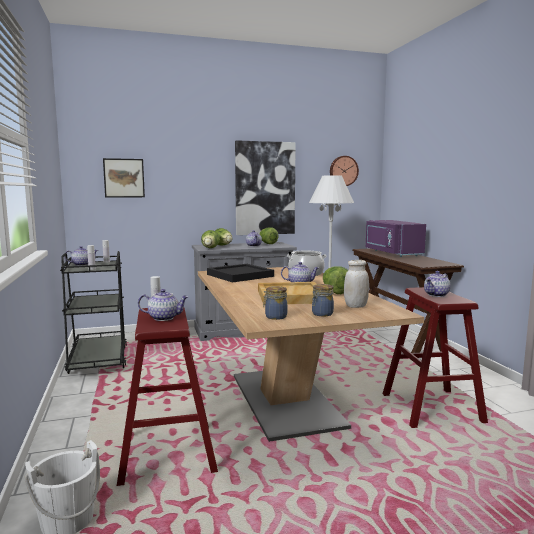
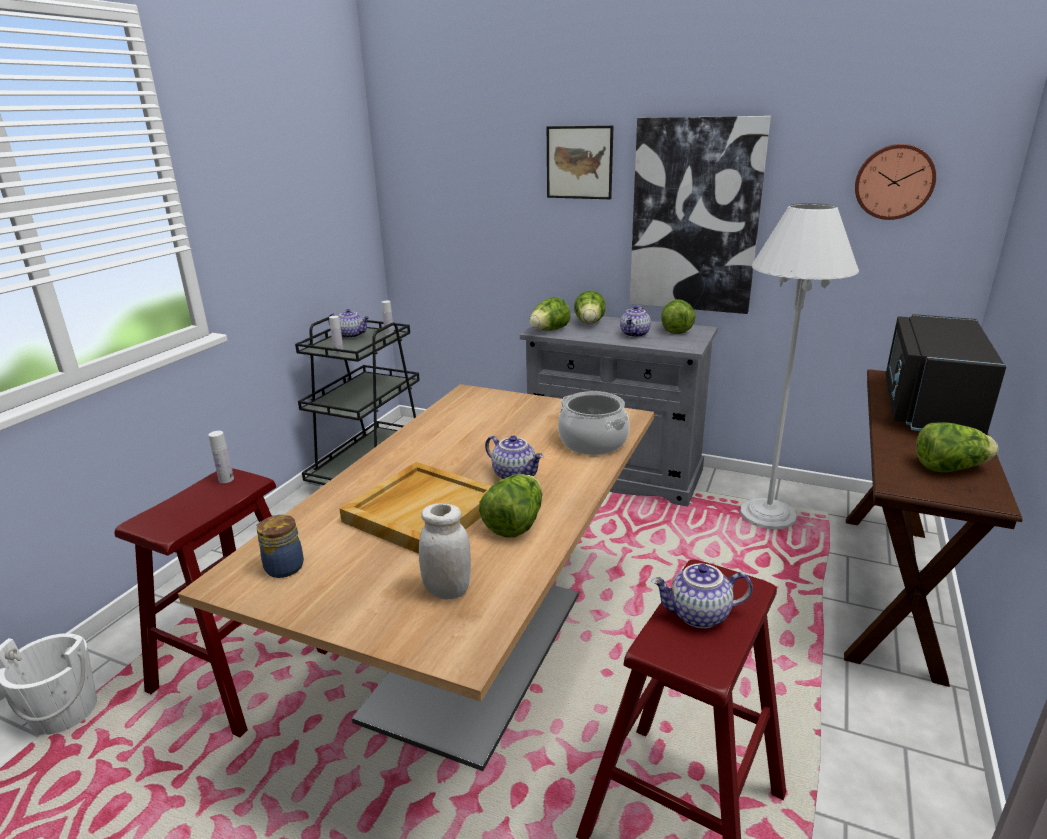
camera: 40 degrees right, 15 degrees up
(124, 178) = (454, 190): picture -> picture (579, 162)
(164, 318) = (199, 503): teapot -> none
(240, 275) = (486, 416): black tray -> none
(321, 314) = (351, 590): jar -> none
(391, 253) = (927, 408): purple microwave -> black microwave
(427, 261) = (949, 468): none -> lettuce

